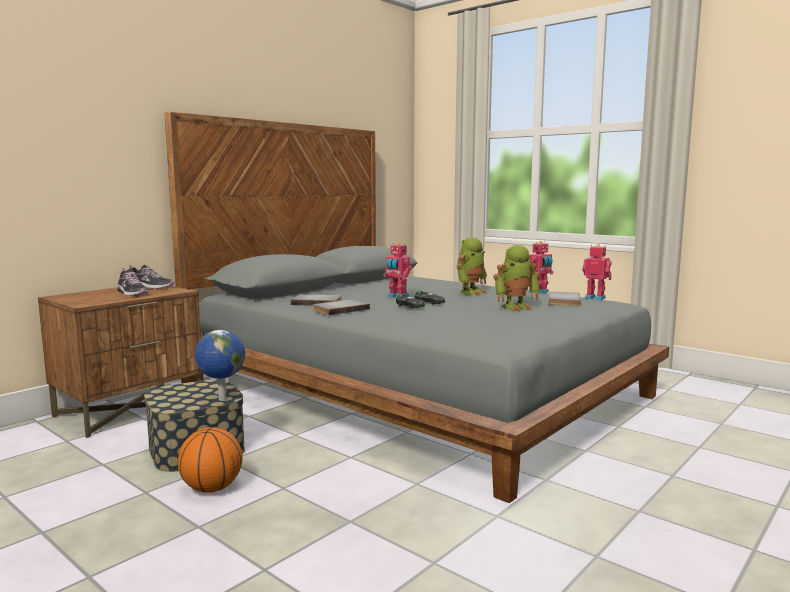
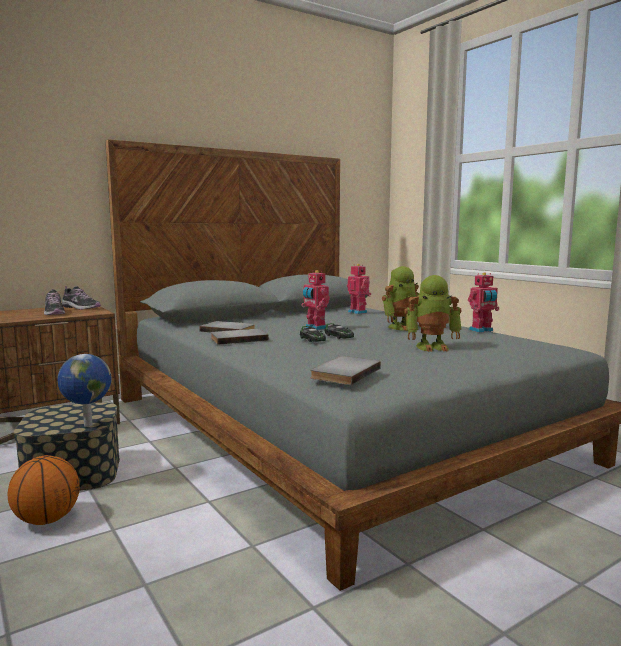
camera: 15 degrees right, 0 degrees up
(562, 301) = (496, 342): grey book -> grey book (343, 373)
(595, 298) = (543, 341): toy robot -> toy robot (358, 312)

